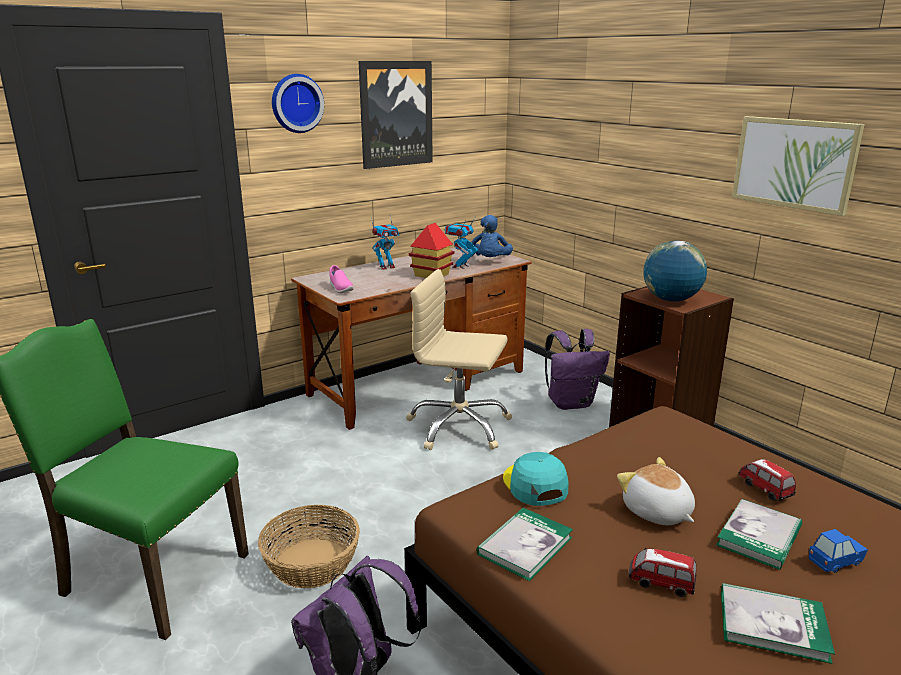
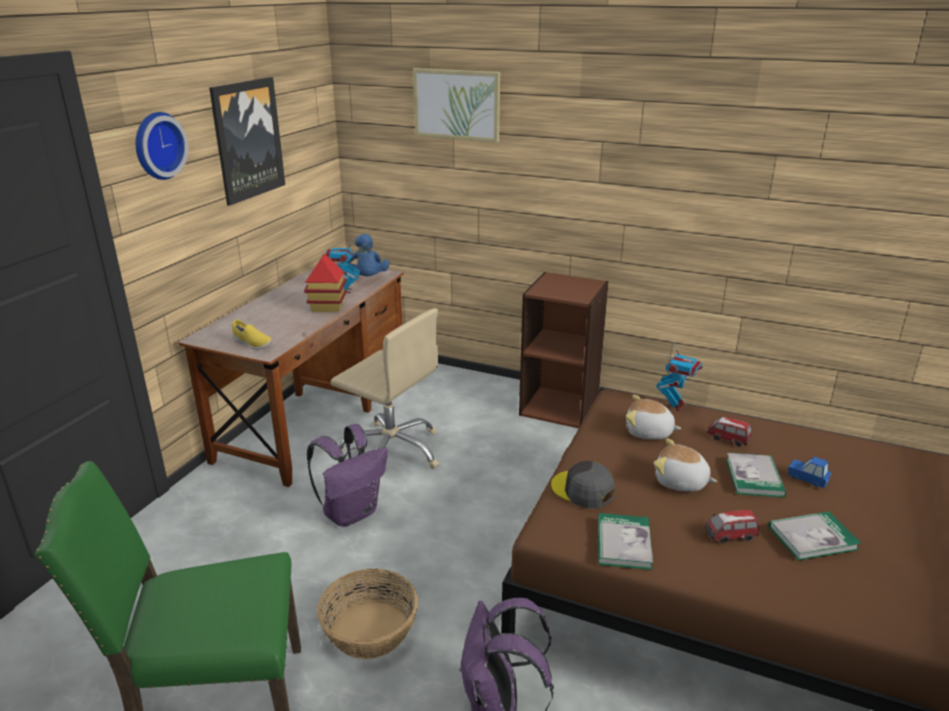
camera: 30 degrees left, 5 degrees up
(340, 289) = (252, 344): pink shoe -> yellow shoe
(386, 267) = (270, 306): toy robot -> toy robot (675, 405)
(459, 427) = (392, 451): beige office chair -> beige office chair turned 135 degrees counterclockwise
(534, 485) = (582, 490): turquoise cap -> grey cap
(571, 403) = (470, 398): purple backpack -> purple backpack (351, 512)
(669, 456) = (648, 432): none -> plush toy
(671, 300) = (567, 293): globe -> none
(794, 163) = (650, 165): picture -> picture (457, 104)
(835, 562) = (807, 479): blue toy car -> blue toy car turned 90 degrees counterclockwise

